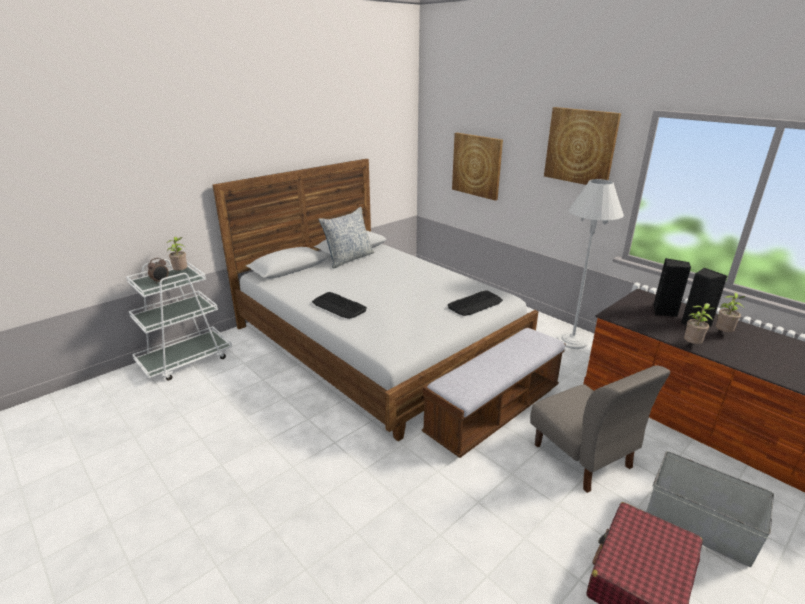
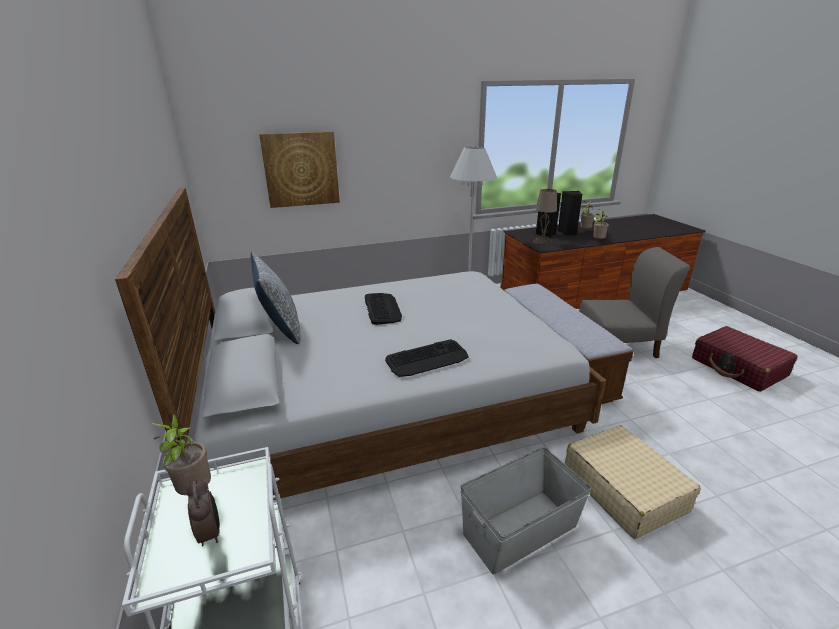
camera: 65 degrees left, 0 degrees up
(337, 470) = (623, 489): none -> beige suitcase
(475, 304) = (478, 288): keyboard -> keyboard (382, 308)
(580, 146) = (424, 123): picture -> none
(632, 312) = (543, 241): none -> beige table lamp
(699, 526) = (689, 333): grey storage box -> grey storage box (521, 530)

